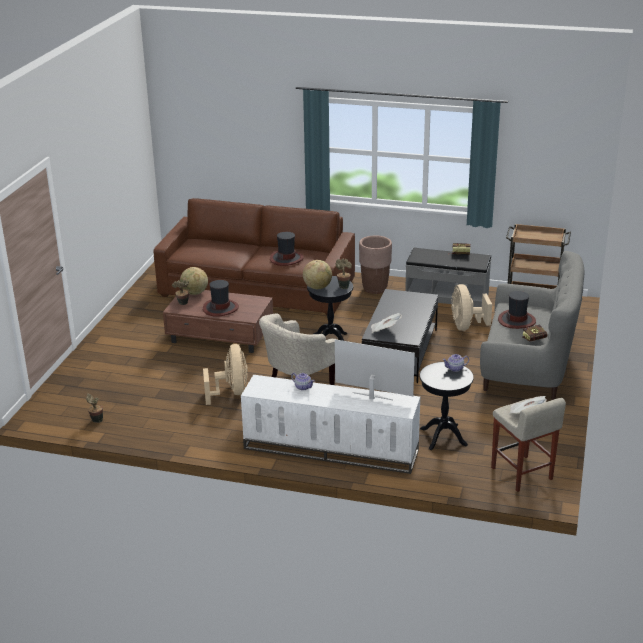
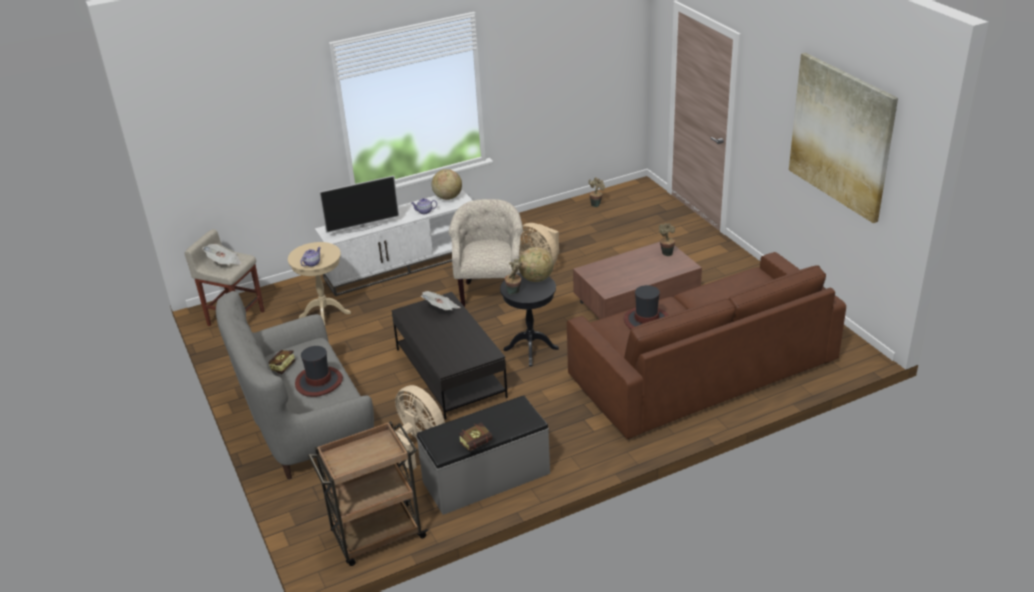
camera: 140 degrees right, 5 degrees up
(117, 146) = (841, 136): none -> picture
(194, 293) = (679, 267): globe -> globe (447, 197)
(220, 308) = (627, 266): hat -> none
(375, 289) = (583, 442): brown planter -> none
(443, 437) = (325, 315): black side table -> beige side table

